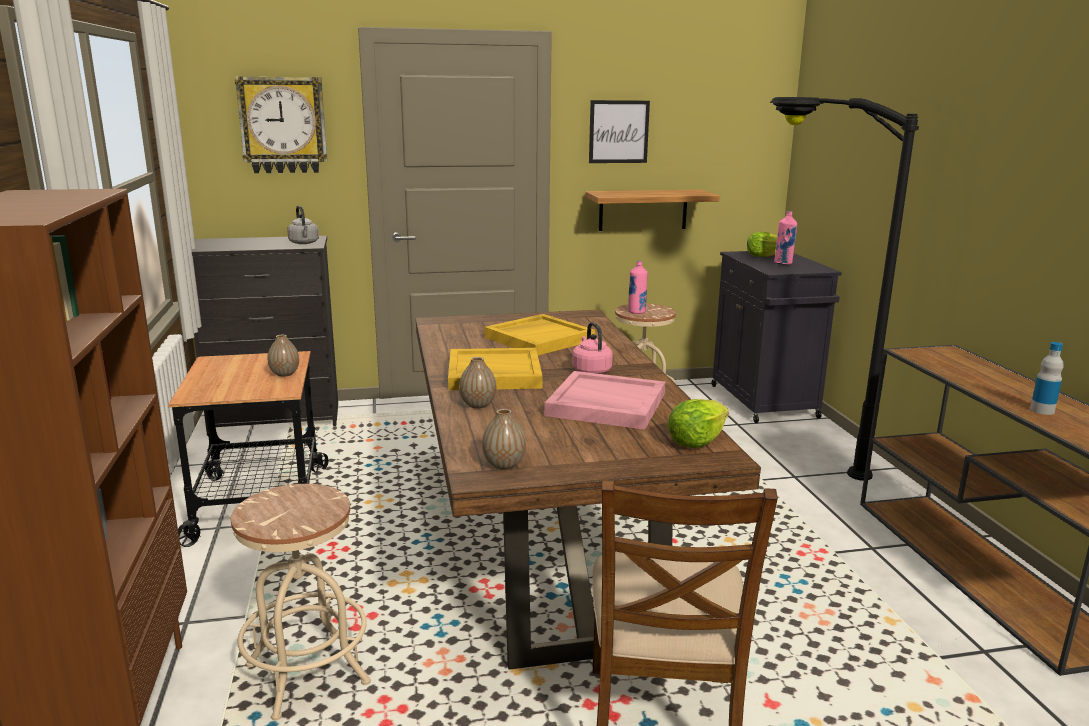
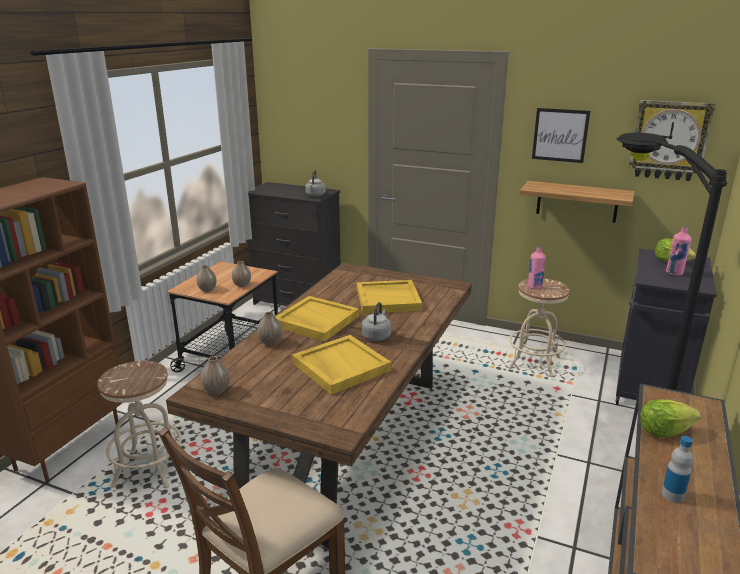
camera: 35 degrees right, 5 degrees up
(237, 389) = (207, 289): none -> vase
(283, 125) = (319, 114): wall clock -> wall clock (669, 140)
(590, 370) = (376, 336): pink kettle -> grey kettle
(605, 404) = (340, 366): pink tray -> yellow tray
(696, 442) = (345, 416): lettuce -> lettuce (663, 431)

